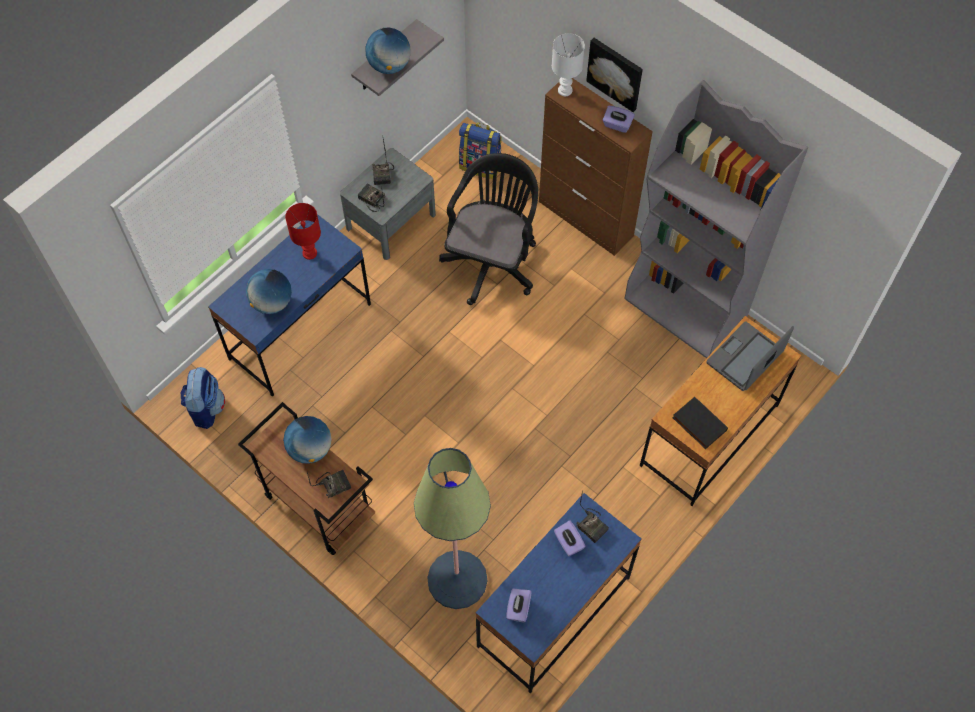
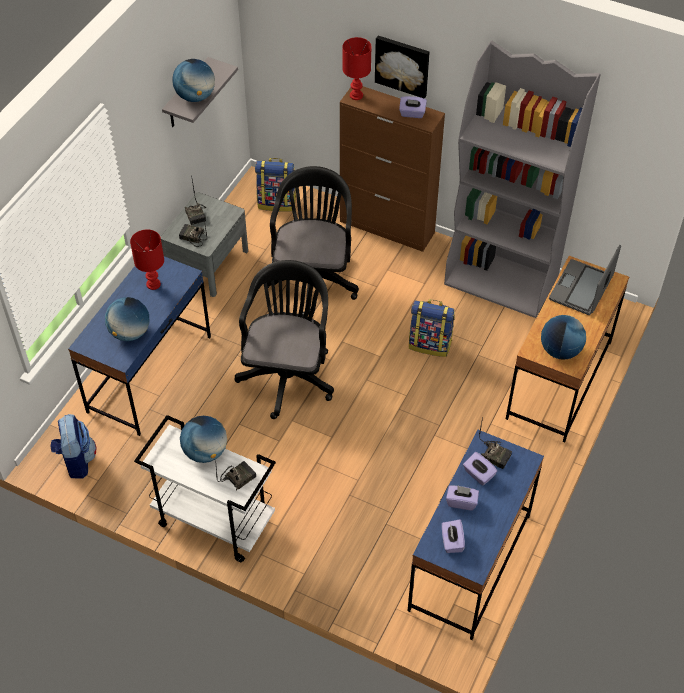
camera: 15 degrees left, 10 degrees down
(317, 505) = (213, 521): brown cart -> white cart
(435, 363) = (288, 373): none -> black office chair
(457, 580) = (369, 556): floor lamp -> none
(541, 568) = (461, 502): none -> purple tissue box
(564, 90) = (355, 95): white table lamp -> red table lamp
(589, 363) = (430, 344): none -> backpack
(698, 424) = (560, 350): black book -> globe

